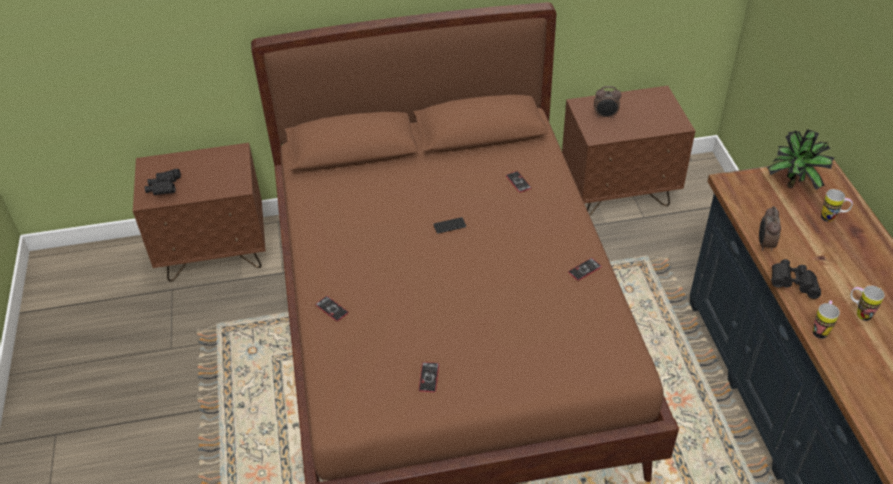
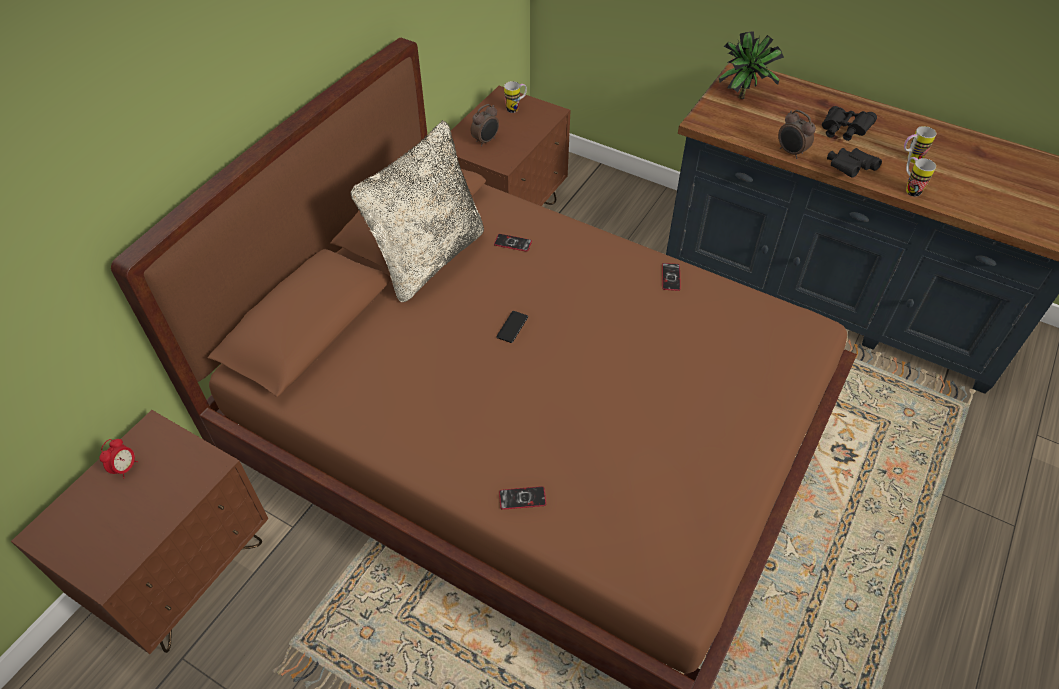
camera: 50 degrees left, 5 degrees up
(164, 189) = (111, 544): black binoculars -> black binoculars (843, 131)
(207, 160) = (125, 468): none -> alarm clock
(429, 377) = (697, 478): phone -> none
(460, 159) = (431, 260): none -> beige pillow
(832, 218) = (798, 103): mug -> mug (516, 108)

